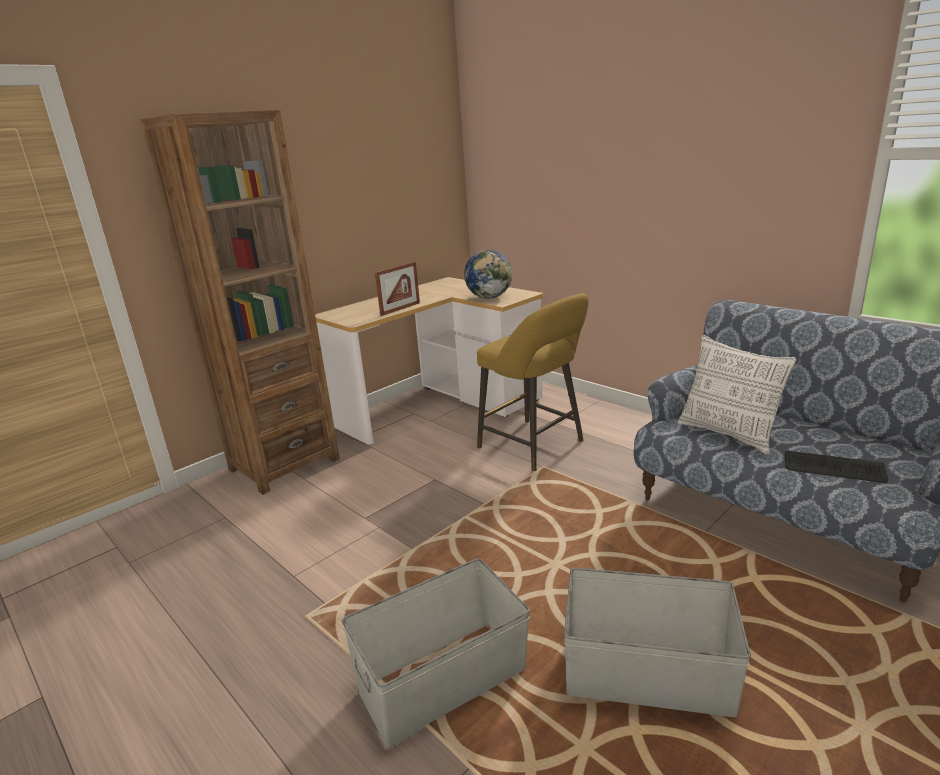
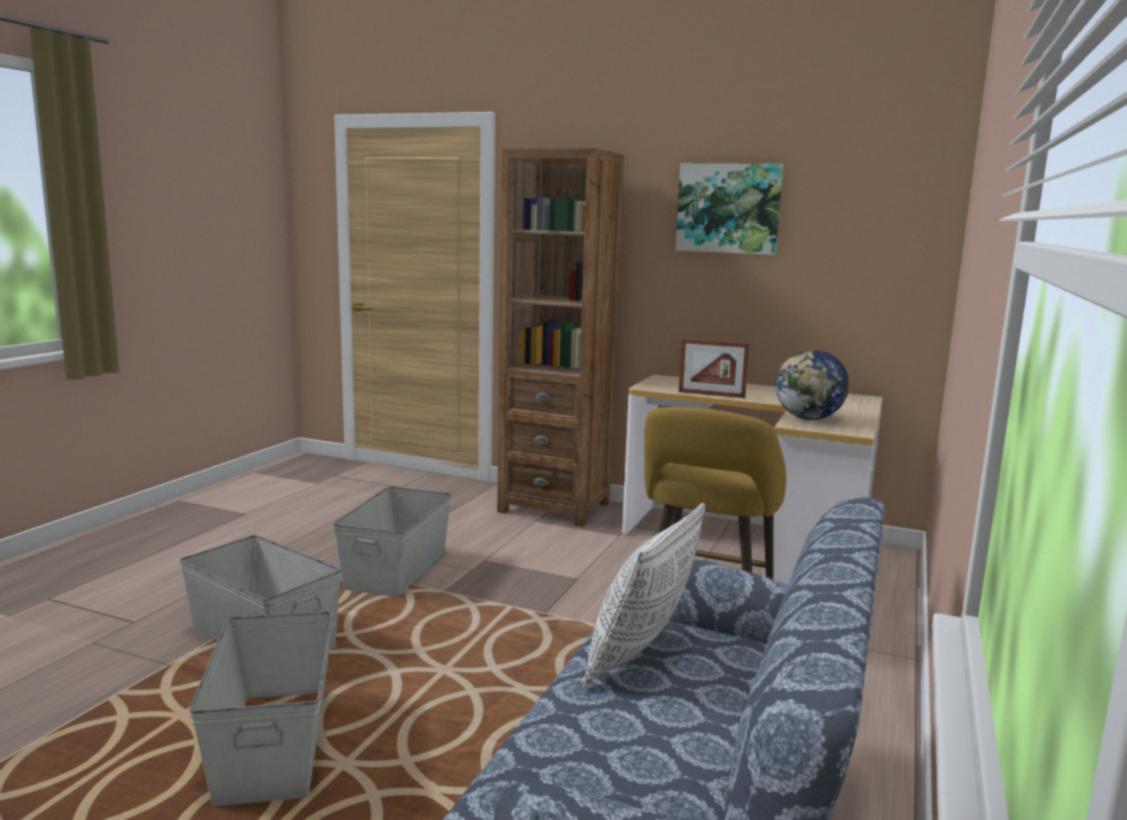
camera: 65 degrees right, 10 degrees down
(333, 159) = (728, 208): none -> picture
(346, 571) = (397, 570): none -> grey storage box
(834, 468) = (569, 747): keyboard -> none

